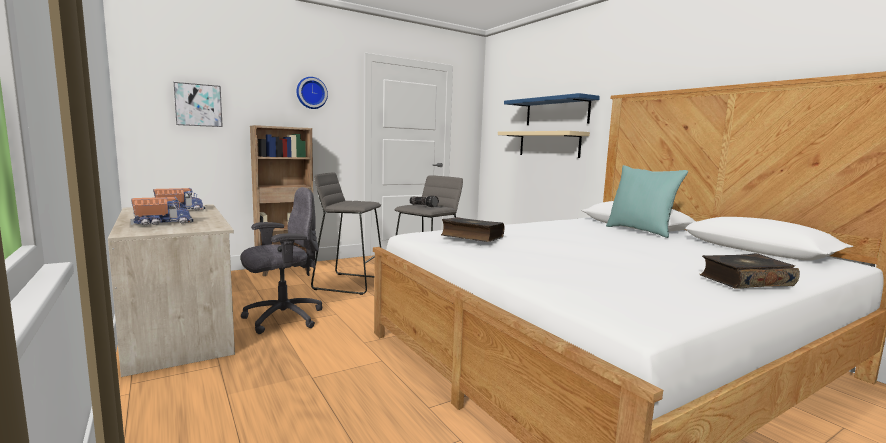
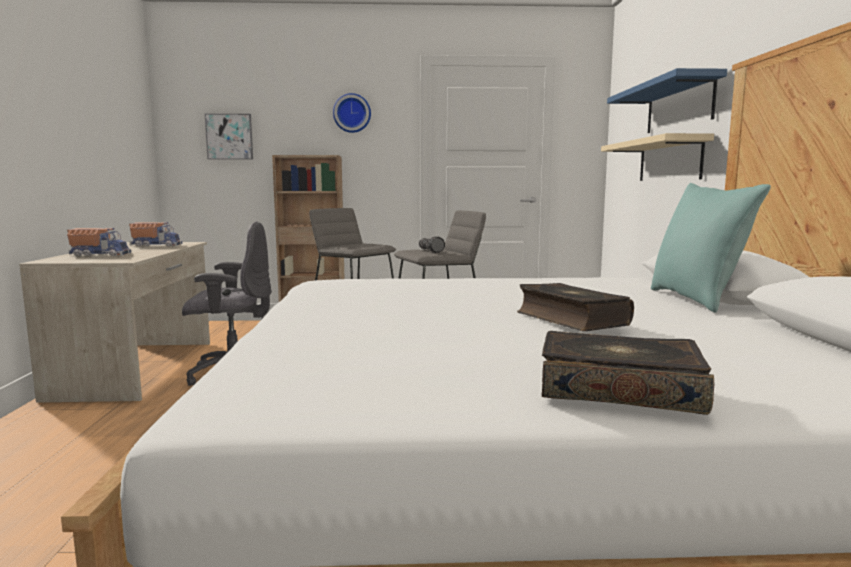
camera: 30 degrees right, 0 degrees up
(471, 237) = (360, 286): book -> book (570, 319)

